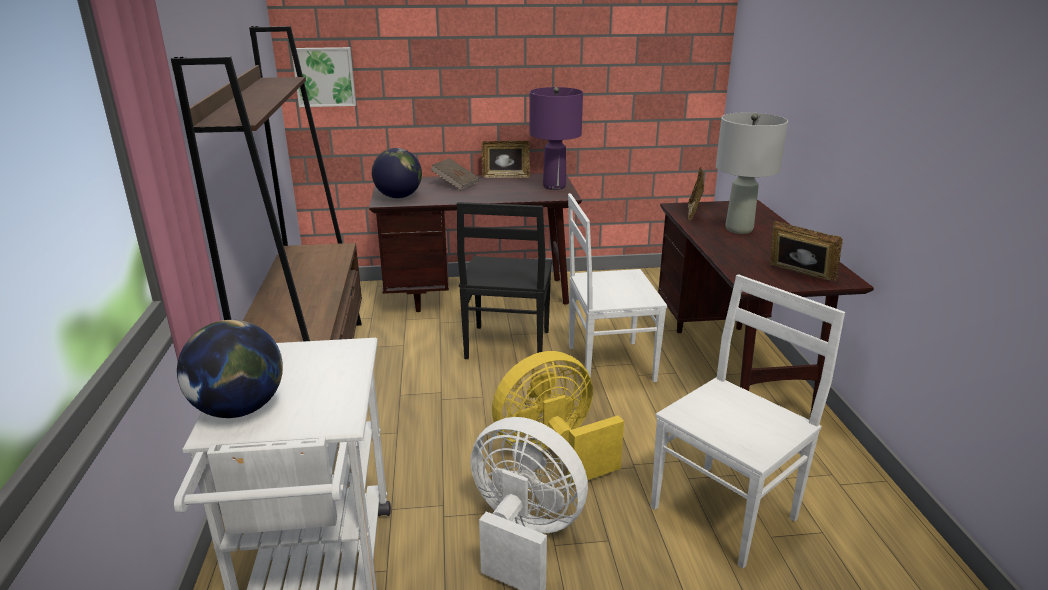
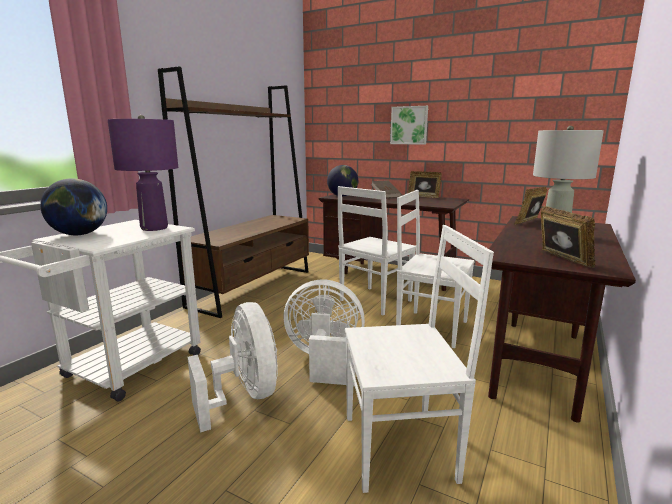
camera: 35 degrees right, 10 degrees down
(325, 76) = (327, 127): picture -> picture (409, 125)
(507, 346) = (374, 301): black chair -> white chair
(553, 452) = (325, 361): yellow fan -> white fan
(554, 186) = (447, 202): purple table lamp -> purple table lamp (154, 228)

